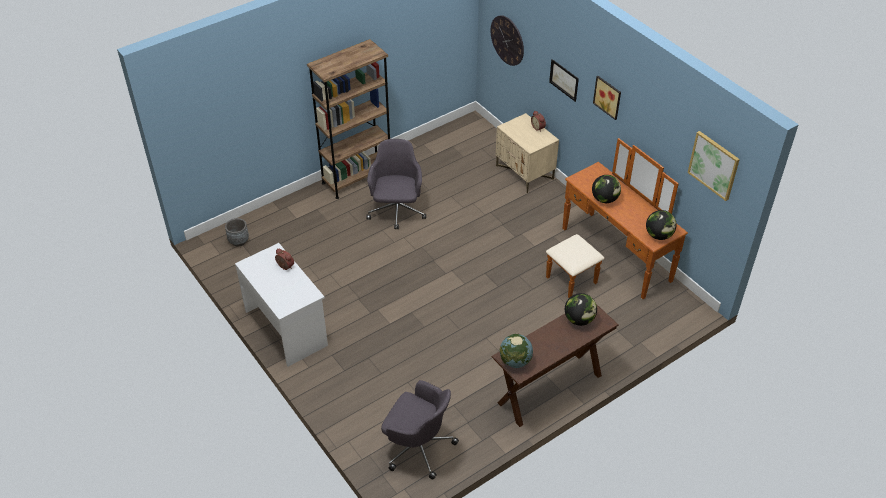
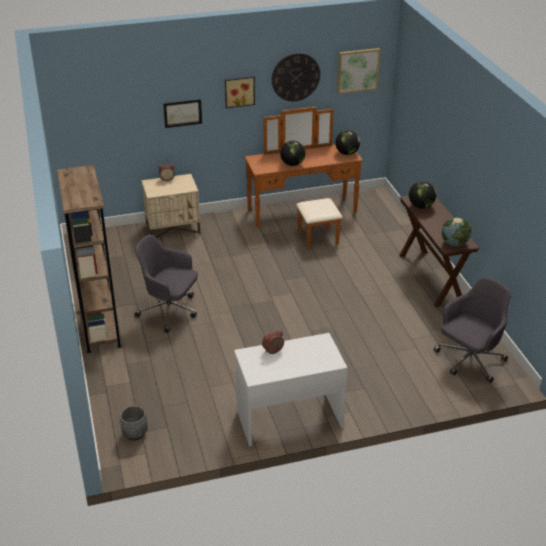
camera: 70 degrees left, 10 degrees down
(507, 40) = (97, 126): wall clock -> wall clock (295, 77)

